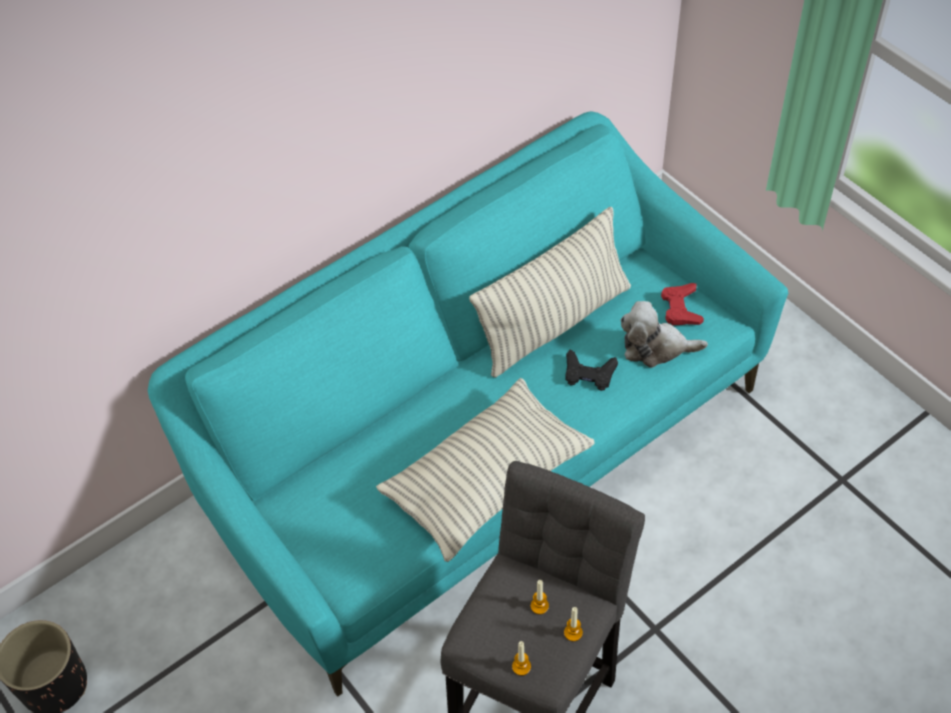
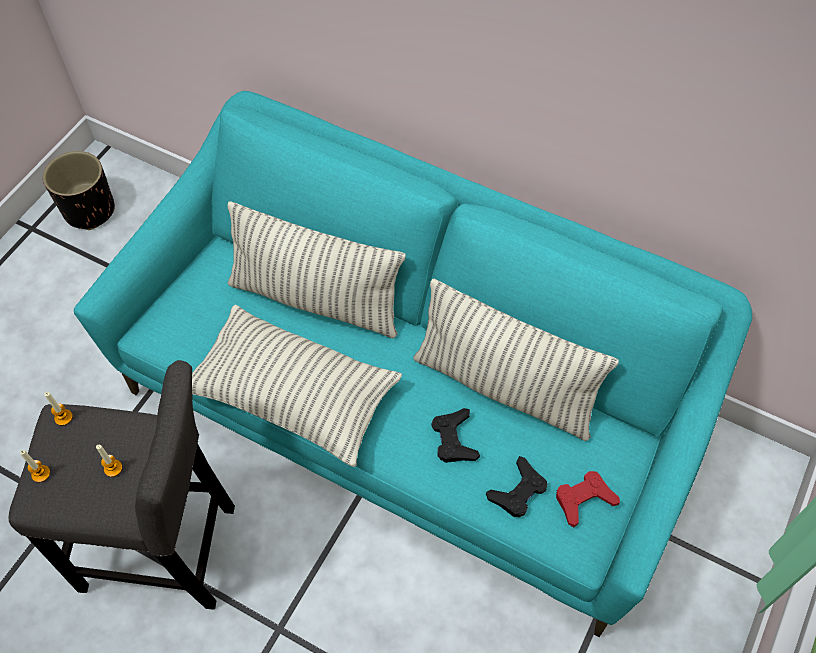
camera: 65 degrees right, 5 degrees up
(388, 433) = (316, 300): none -> pillow
(573, 632) = (88, 506): candle -> candle (63, 417)
(656, 347) = (518, 491): plush toy -> black game controller

